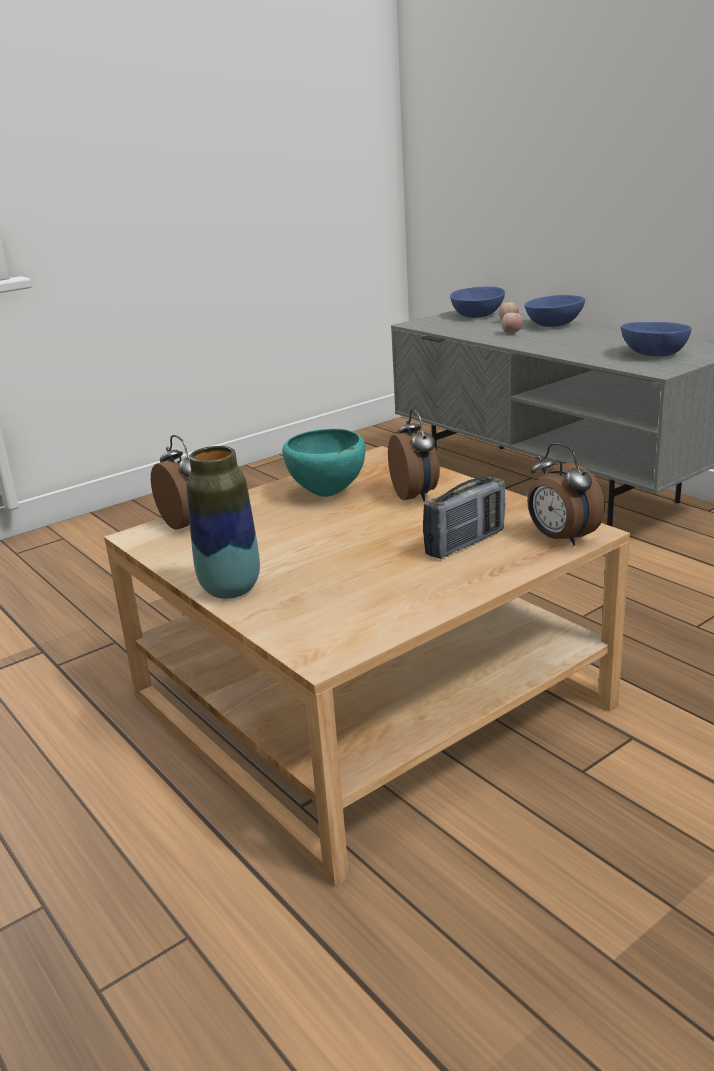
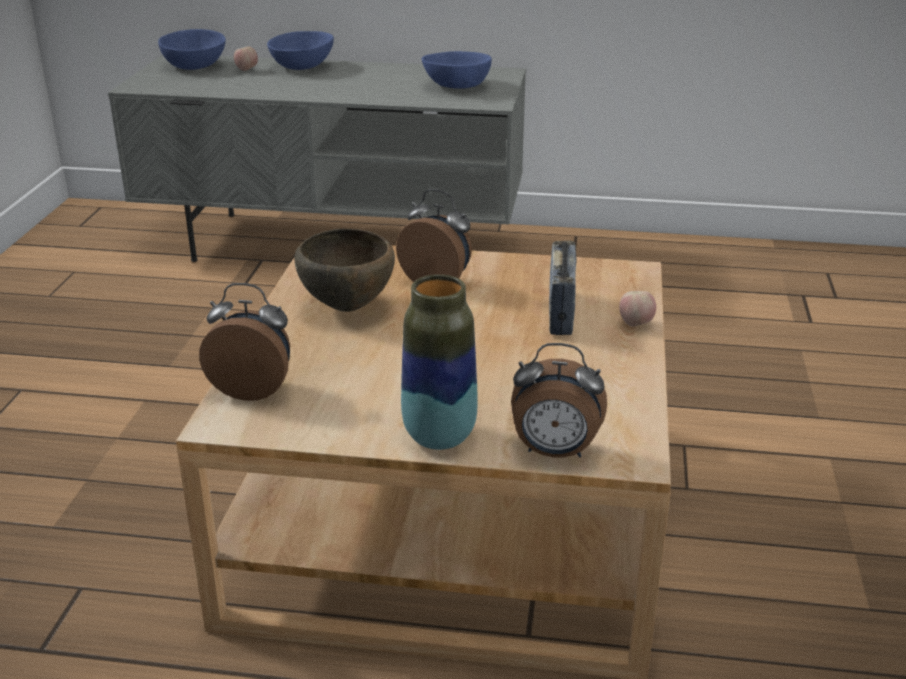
camera: 45 degrees left, 5 degrees up
(328, 494) = (348, 307): turquoise bowl -> brown bowl
(511, 333) = (276, 83): apple -> apple (635, 324)
(560, 538) = (624, 284): alarm clock -> alarm clock (554, 452)

